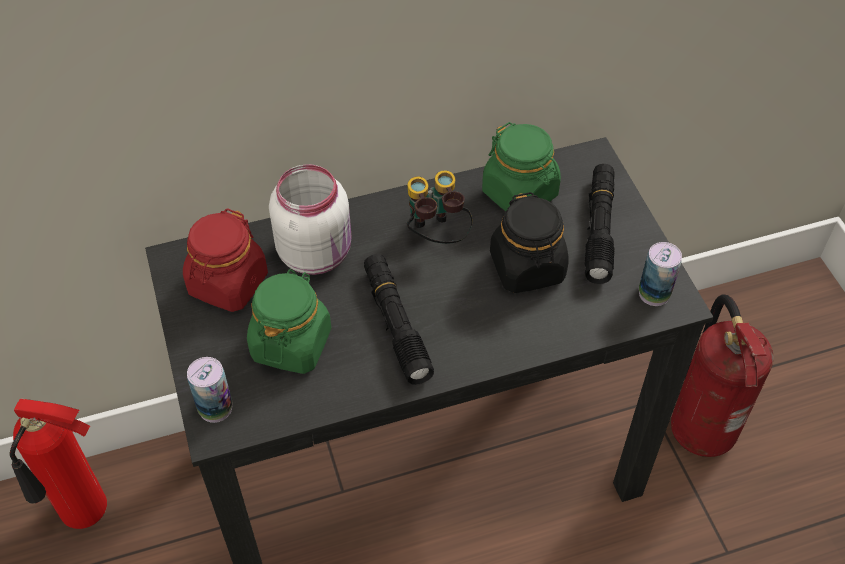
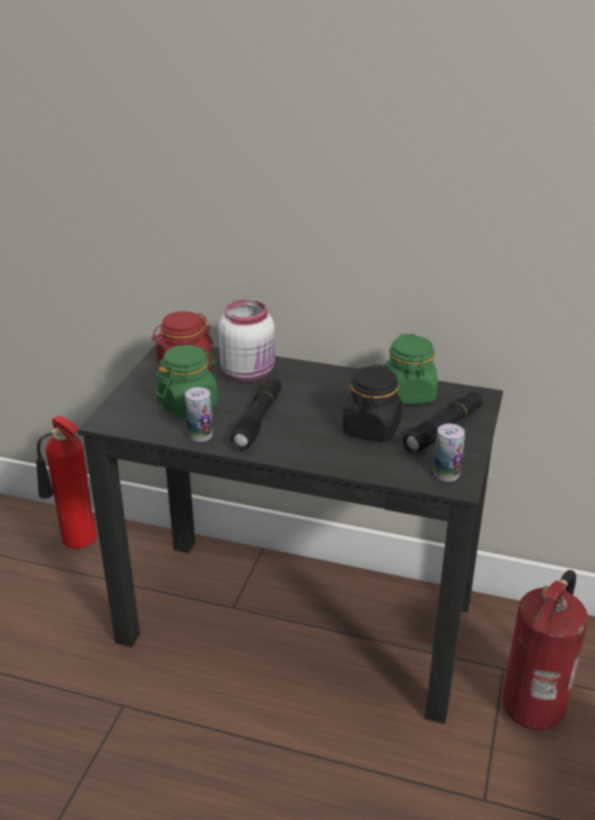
camera: 35 degrees right, 20 degrees down
(215, 408) = (116, 413): can -> can (200, 435)
(436, 236) = (330, 393): binoculars -> none

